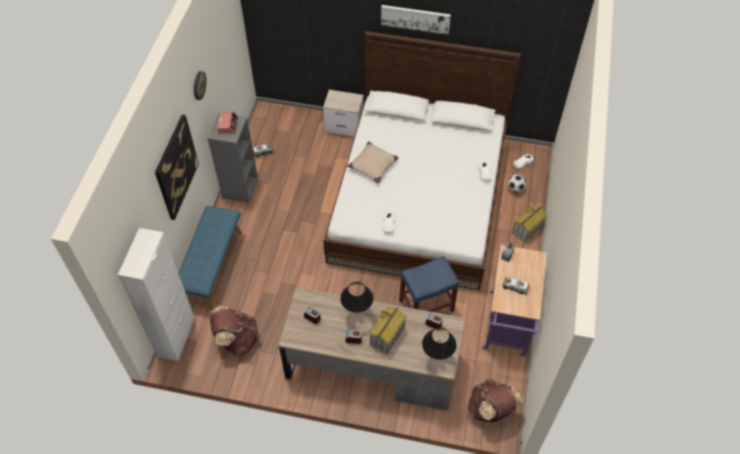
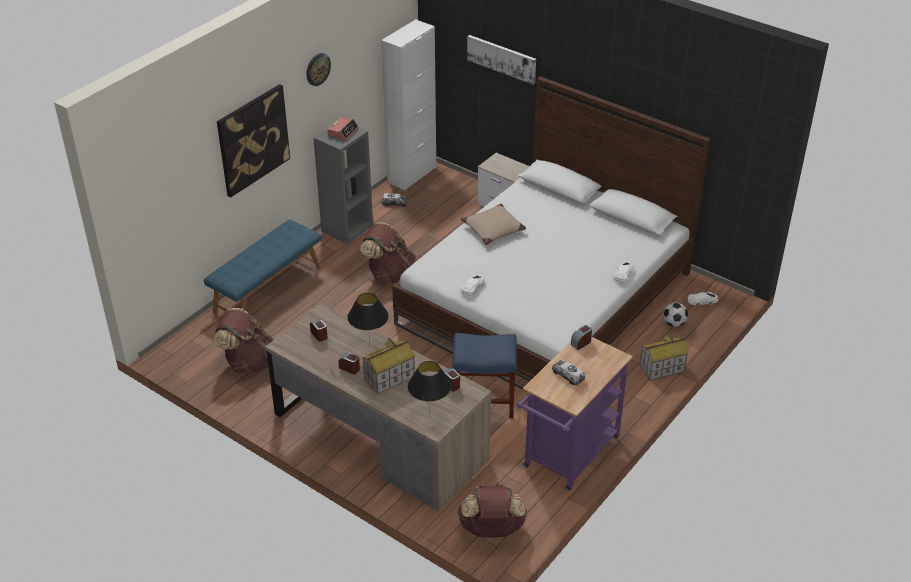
camera: 25 degrees right, 15 degrees down
(176, 337) = (187, 338): white cabinet -> white cabinet (412, 175)
(296, 219) = (389, 274): none -> brown backpack
(415, 18) = (596, 69): picture -> picture (502, 58)

